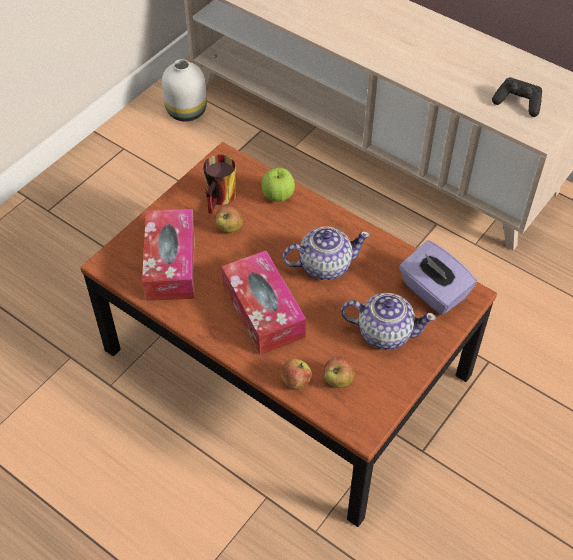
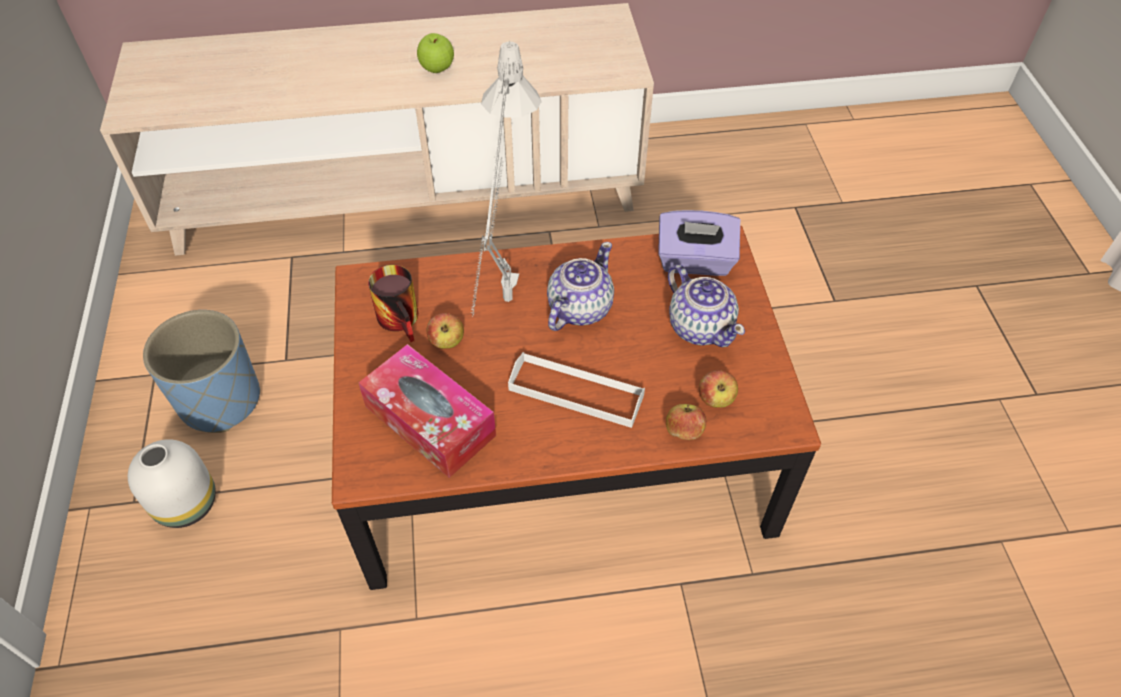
camera: 45 degrees left, 0 degrees up
(139, 187) = (220, 400): none -> blue planter
(186, 112) = (188, 291): white vase -> white vase (187, 505)
(263, 311) = (576, 393): tissue box -> white tray
(278, 196) = (458, 278): apple -> apple (437, 69)
(281, 235) = (505, 311): none -> grey table lamp
(384, 332) = (700, 326): teapot -> teapot turned 90 degrees clockwise
(517, 103) = (580, 55): black game controller -> none

